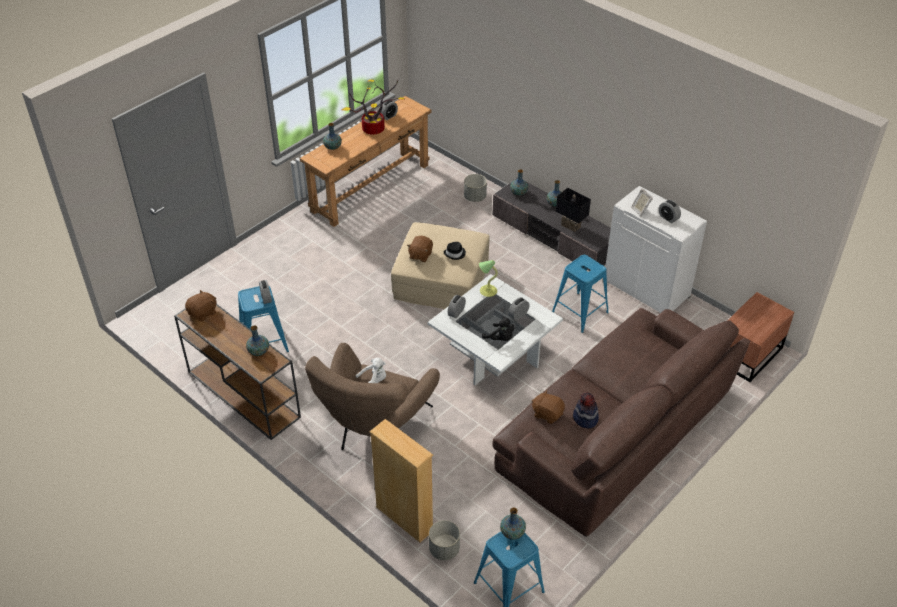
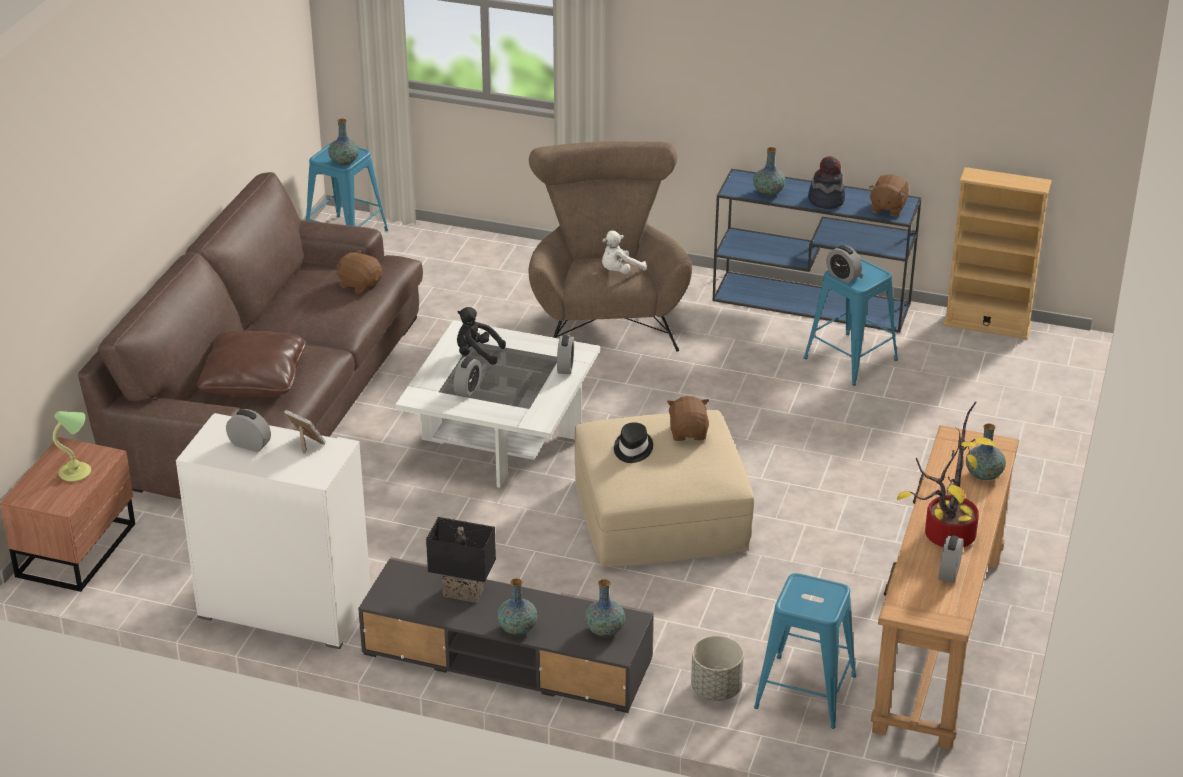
camera: 155 degrees right, 10 degrees down
(242, 393) = (813, 302): brown console table -> blue console table
(404, 518) = (502, 254): beige bookcase -> beige bookcase (987, 325)
(444, 549) = (437, 243): grey planter -> none
(487, 291) = (537, 407): table lamp -> table lamp (76, 472)
(547, 414) = (359, 284): brown plush toy -> brown plush toy turned 150 degrees counterclockwise
(579, 312) = (391, 533): blue stool -> blue stool (806, 691)
(585, 418) = (306, 292): hat -> hat (826, 200)
(639, 354) = (254, 380): none -> brown pillow

